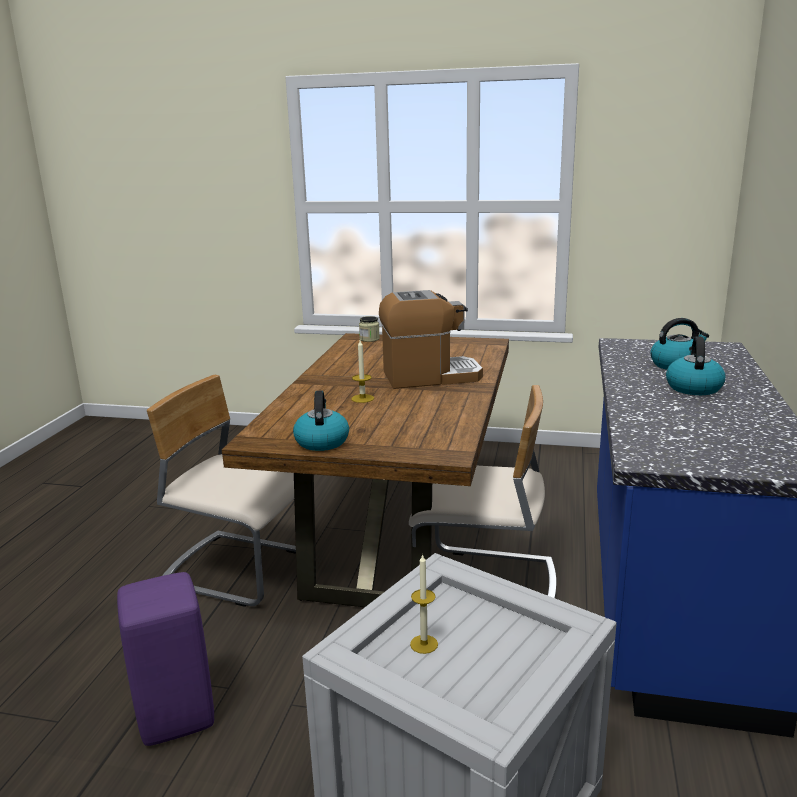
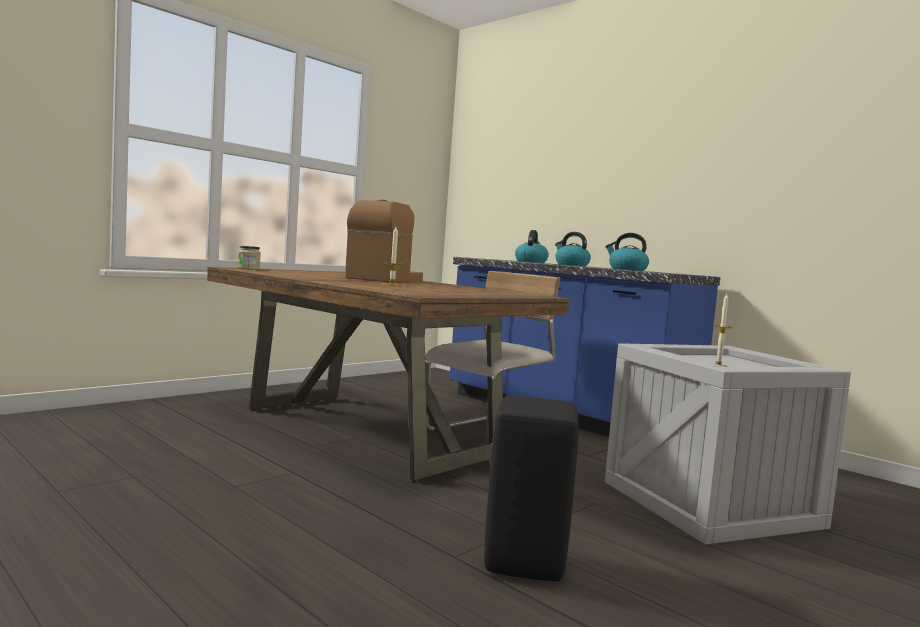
camera: 60 degrees left, 15 degrees down
(177, 715) = (523, 562): purple stool -> black stool
(238, 569) = (314, 487): beige chair -> none
(321, 441) = (462, 294): kettle -> kettle (627, 269)

